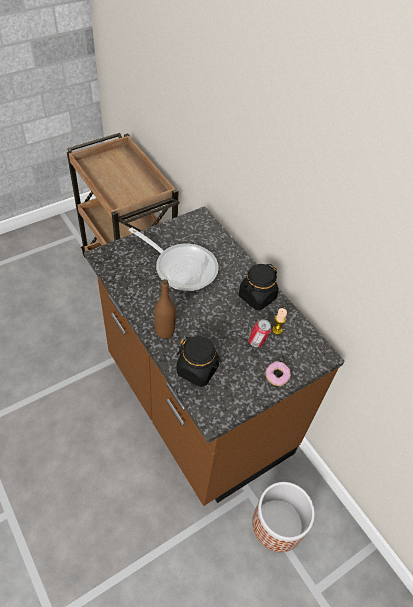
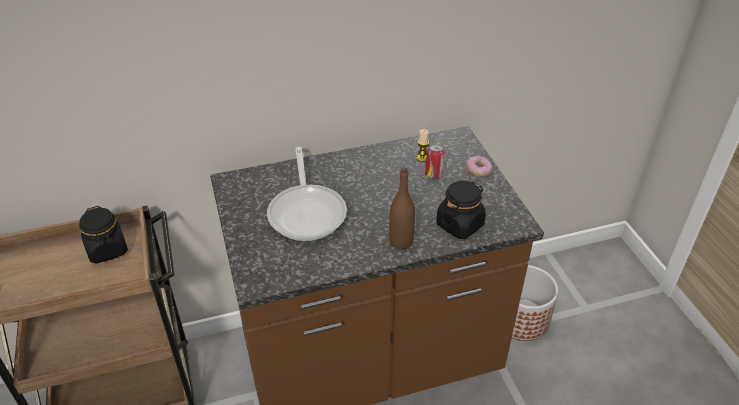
camera: 70 degrees left, 10 degrees down
(182, 267) = (307, 211): frying pan -> frying pan turned 120 degrees clockwise
(257, 297) = (374, 162): black jar -> black jar (107, 250)

